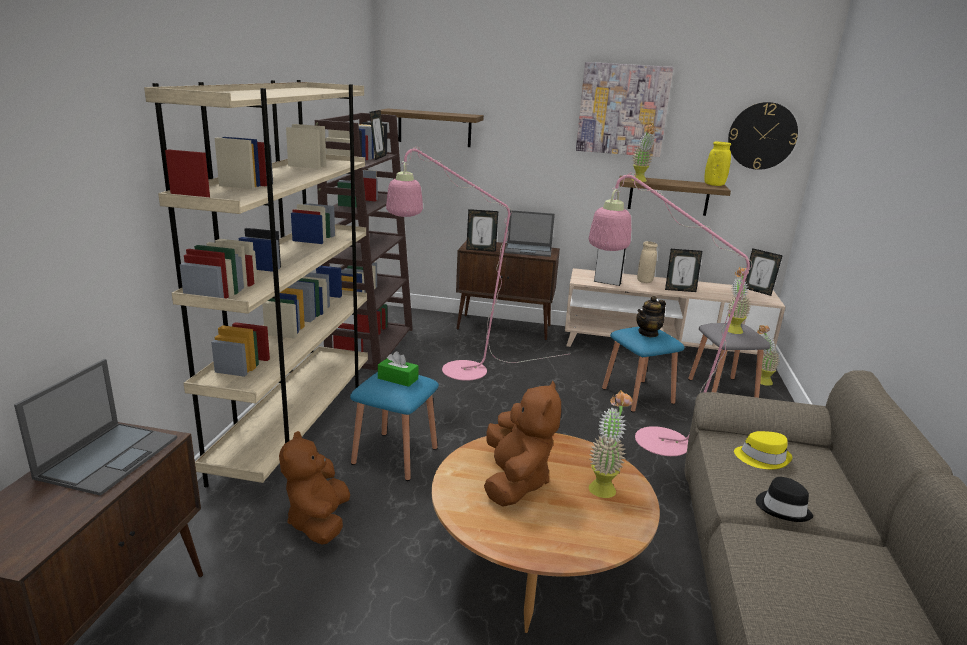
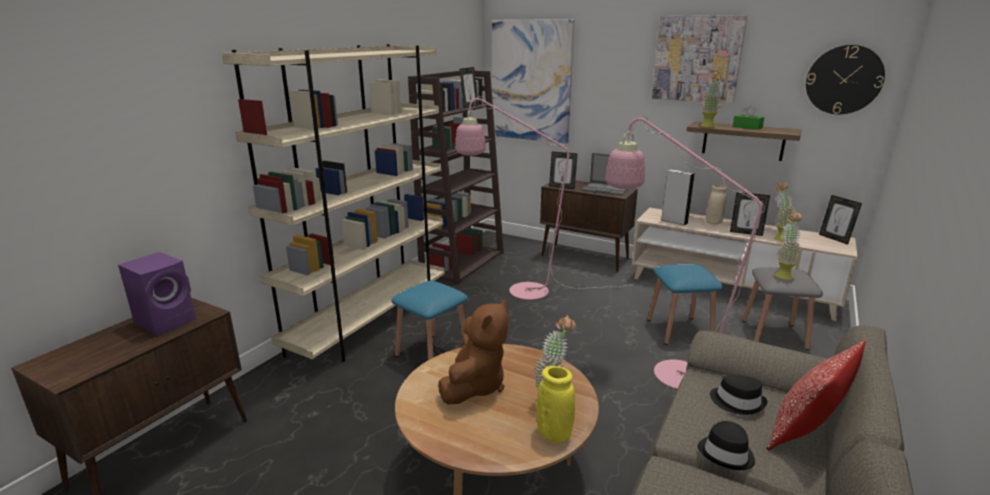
camera: 20 degrees right, 0 degrees up
(109, 456) = (167, 320): laptop -> purple speaker
(319, 522) = (346, 396): brown plush toy -> none
(398, 379) = (431, 289): green tissue box -> green tissue box (747, 127)
(434, 128) = (531, 81): shelf -> picture
(648, 333) = (687, 271): teapot -> none
(714, 185) = (787, 130): yellow vase -> yellow vase (554, 434)
(760, 380) = (824, 330): potted plant -> potted plant (778, 238)
(762, 458) = (737, 402): yellow hat -> black hat
(830, 478) = (804, 433): none -> pillow

